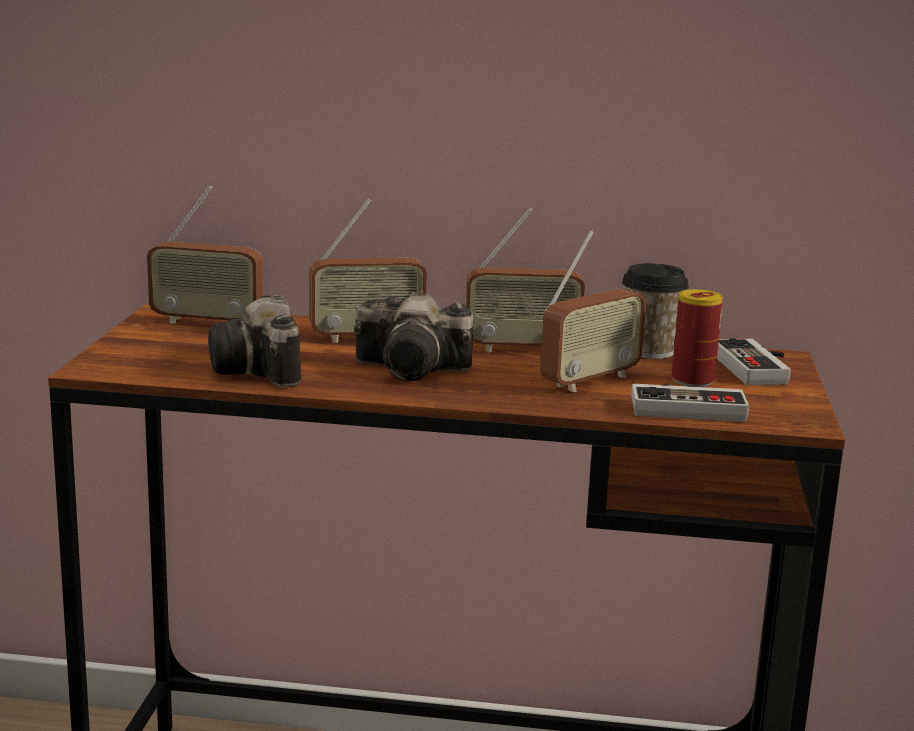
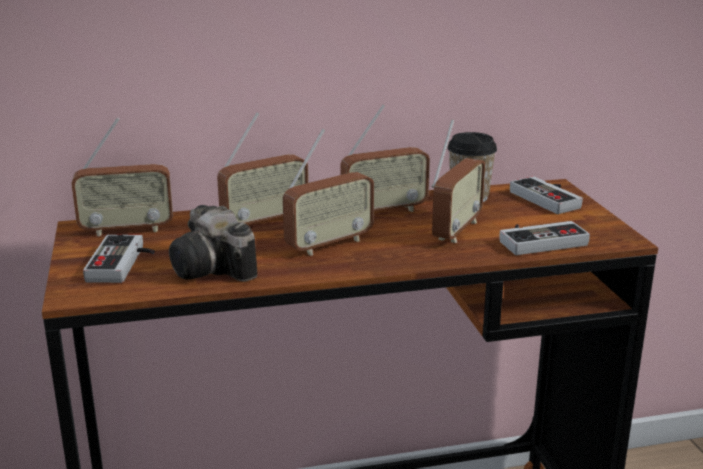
camera: 20 degrees left, 5 degrees up
(171, 351) = (124, 264): none -> game controller
(416, 369) = (329, 244): camera -> radio
(692, 380) = (521, 217): can -> none

